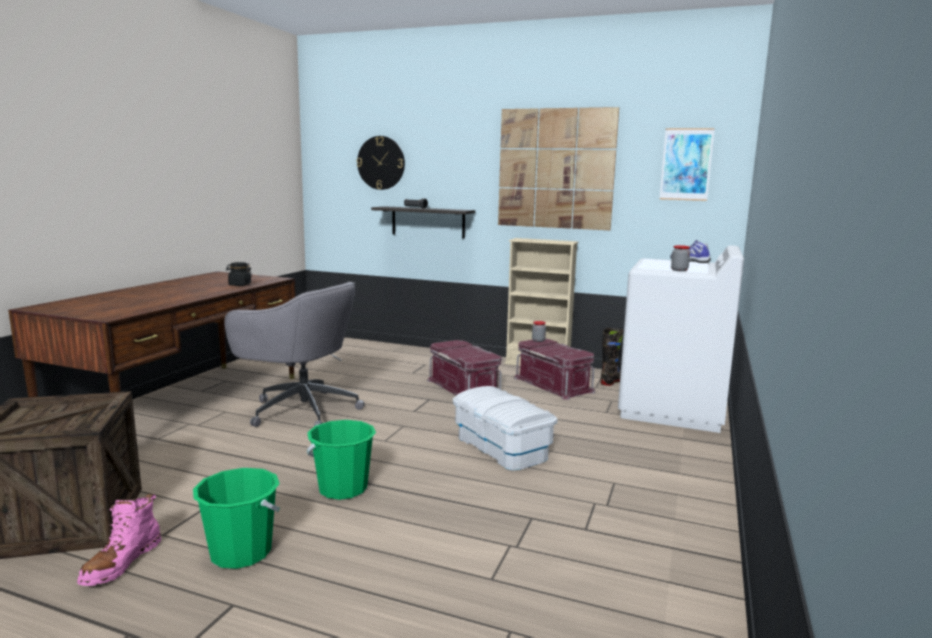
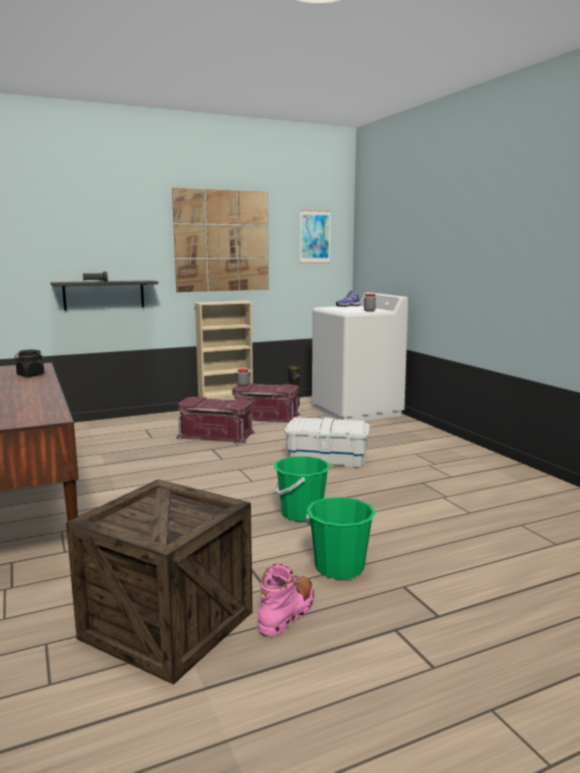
camera: 45 degrees left, 0 degrees up
(122, 563) = (287, 613): pink boot -> pink boot turned 120 degrees counterclockwise
(301, 410) = (135, 487): grey office chair -> none
(381, 163) = (43, 236): wall clock -> none

